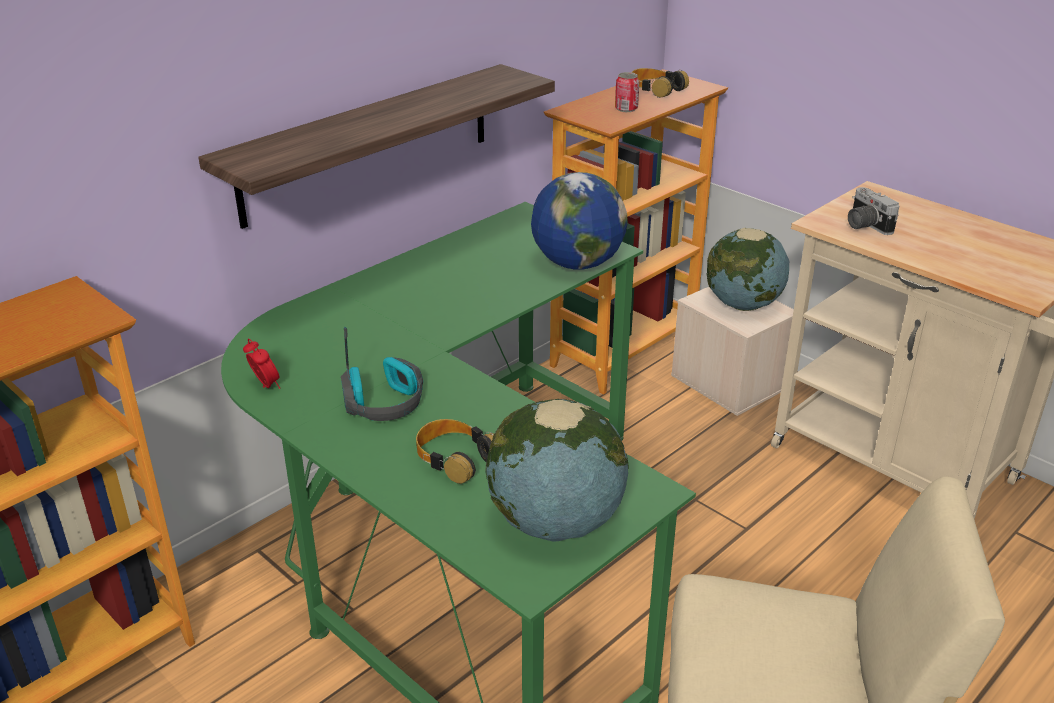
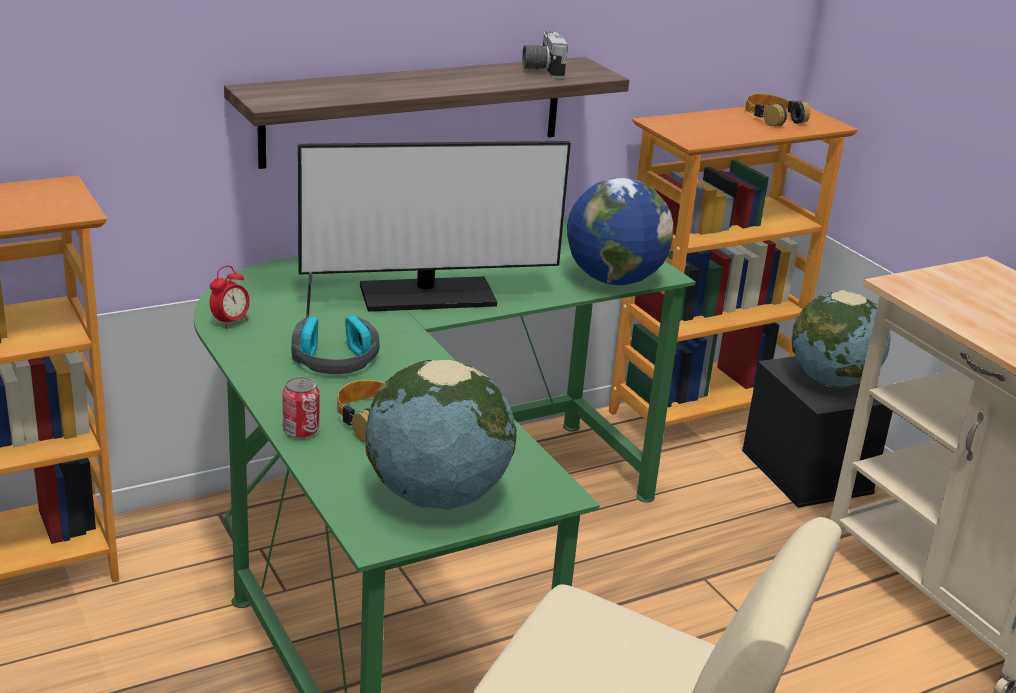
camera: 15 degrees right, 5 degrees down
(265, 386) = (230, 322): alarm clock -> alarm clock turned 60 degrees clockwise
(429, 316) = (427, 295): none -> monitor
(626, 109) = (724, 130): can -> can (301, 431)
(727, 381) = (804, 471): beige storage box -> black storage box
(864, 225) = (948, 297): camera -> camera (541, 70)

